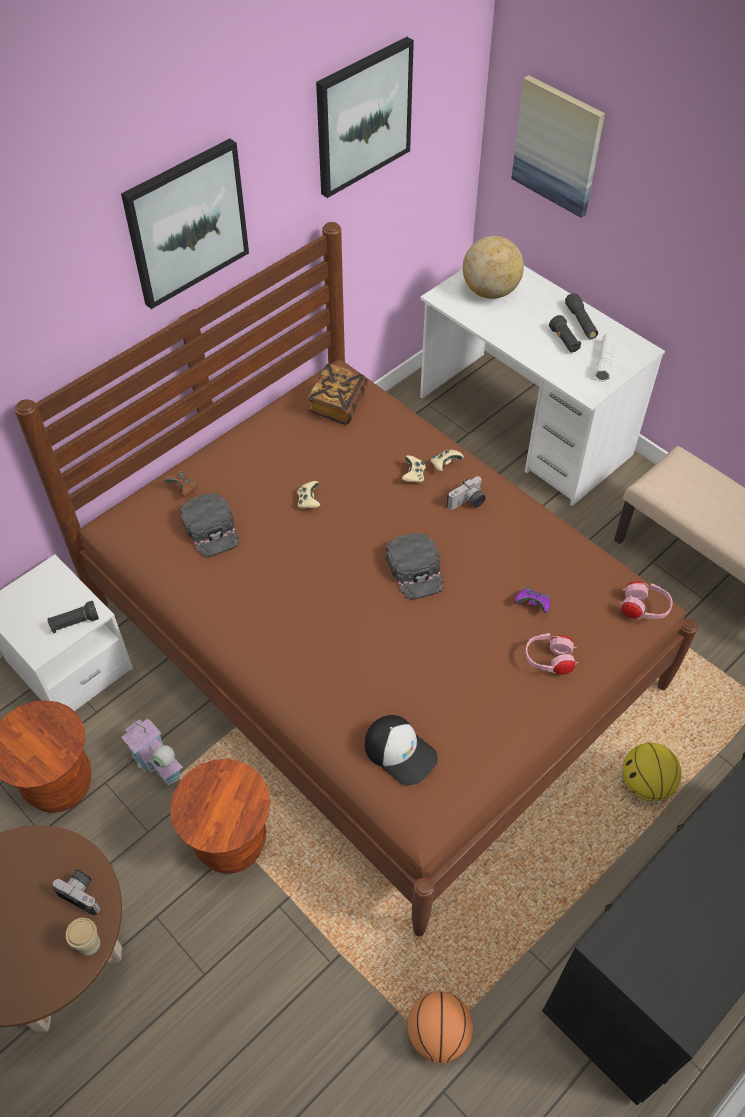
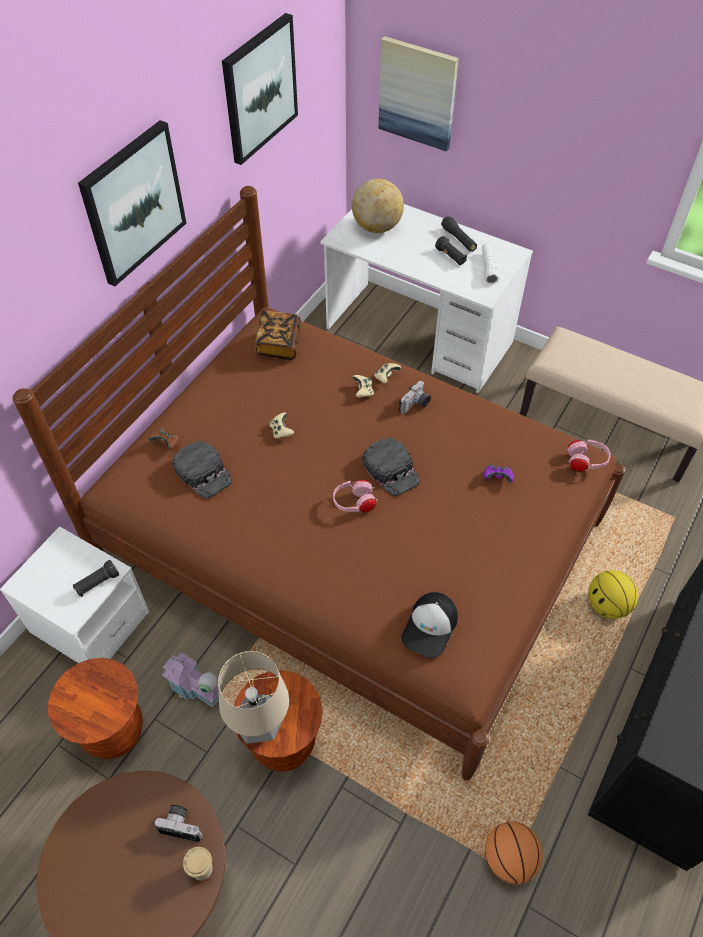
camera: 15 degrees left, 0 degrees up
(196, 814) = (259, 726): none -> table lamp
(400, 751) = (430, 627): cap -> cap turned 90 degrees clockwise
(549, 661) = (526, 521): pink headphones -> pink headphones (355, 503)

